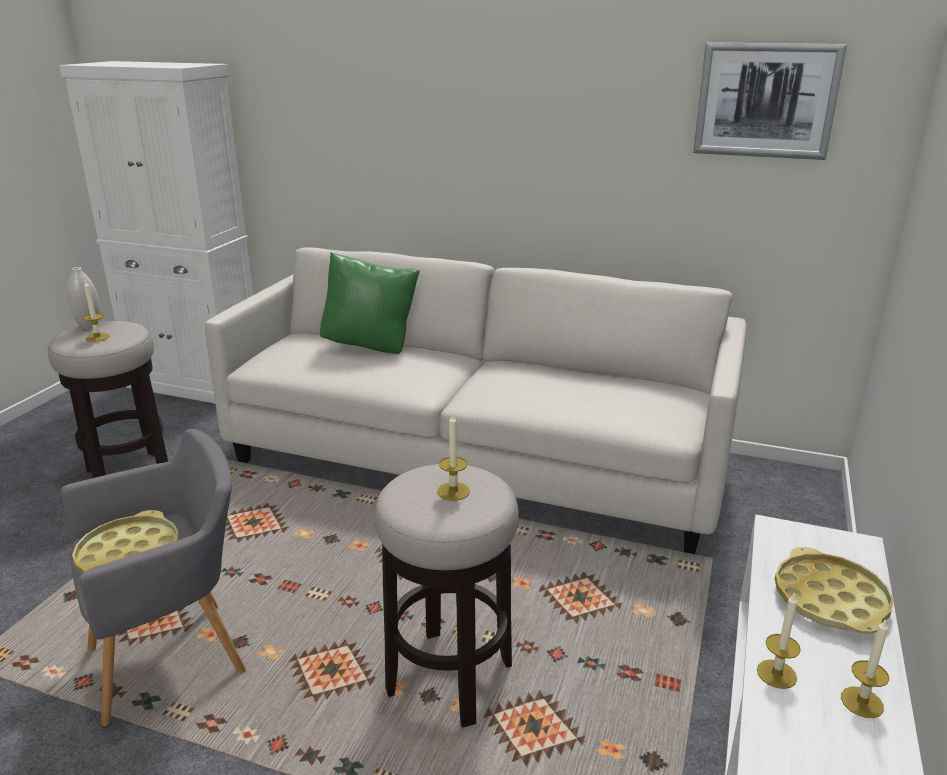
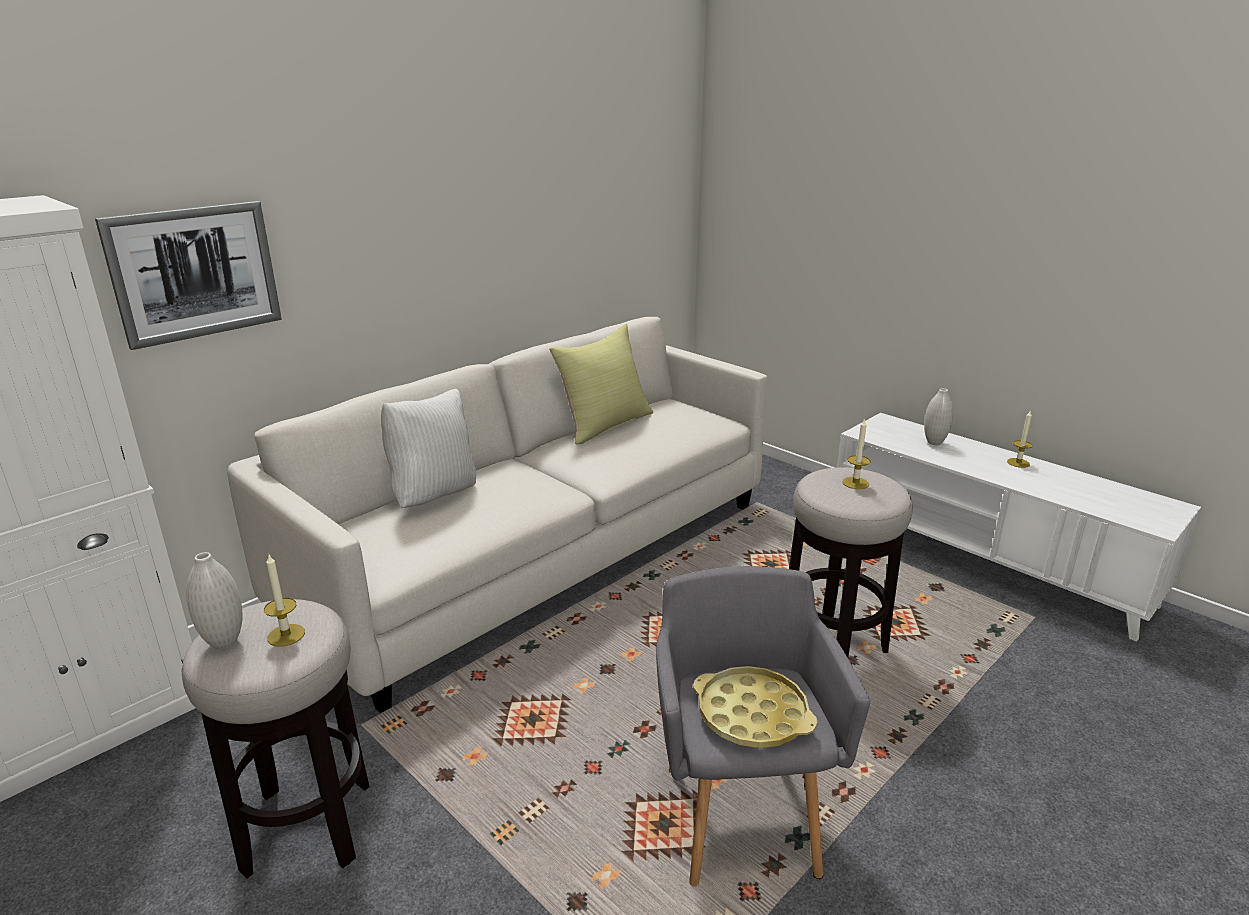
camera: 65 degrees left, 0 degrees up
(371, 346) = (434, 495): green pillow -> white pillow
(574, 372) = (605, 425): none -> yellow pillow
(766, 101) = (627, 162): picture -> picture (195, 272)
(776, 674) = (994, 475): candle -> none
(830, 599) = (934, 442): yellow tray -> white vase

